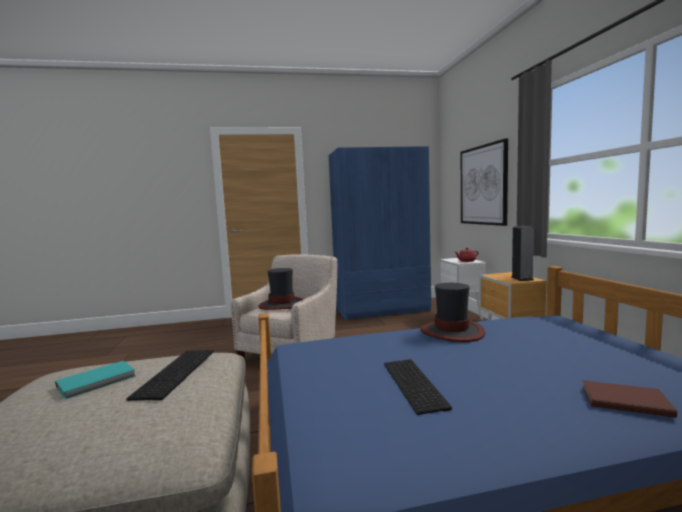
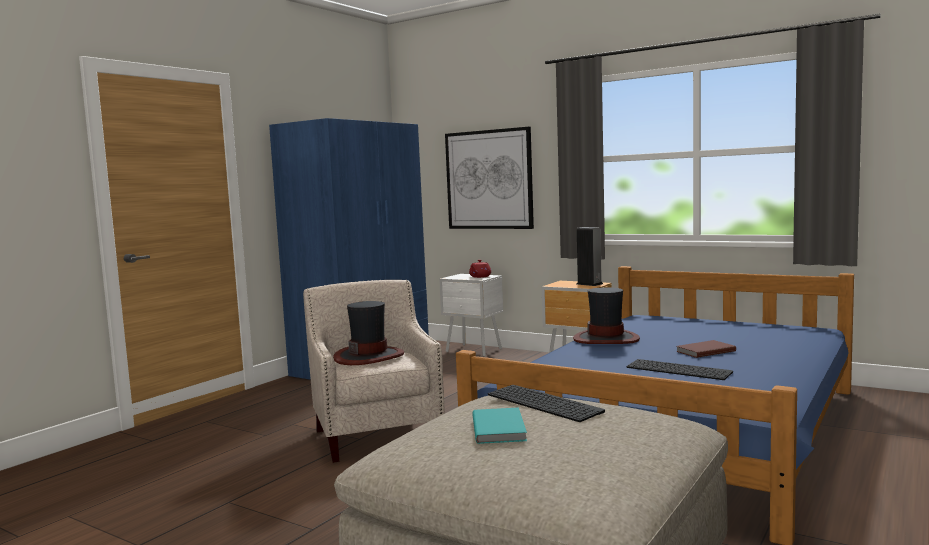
camera: 45 degrees left, 0 degrees up
(623, 400) = (785, 345): brown book -> brown book (704, 351)

